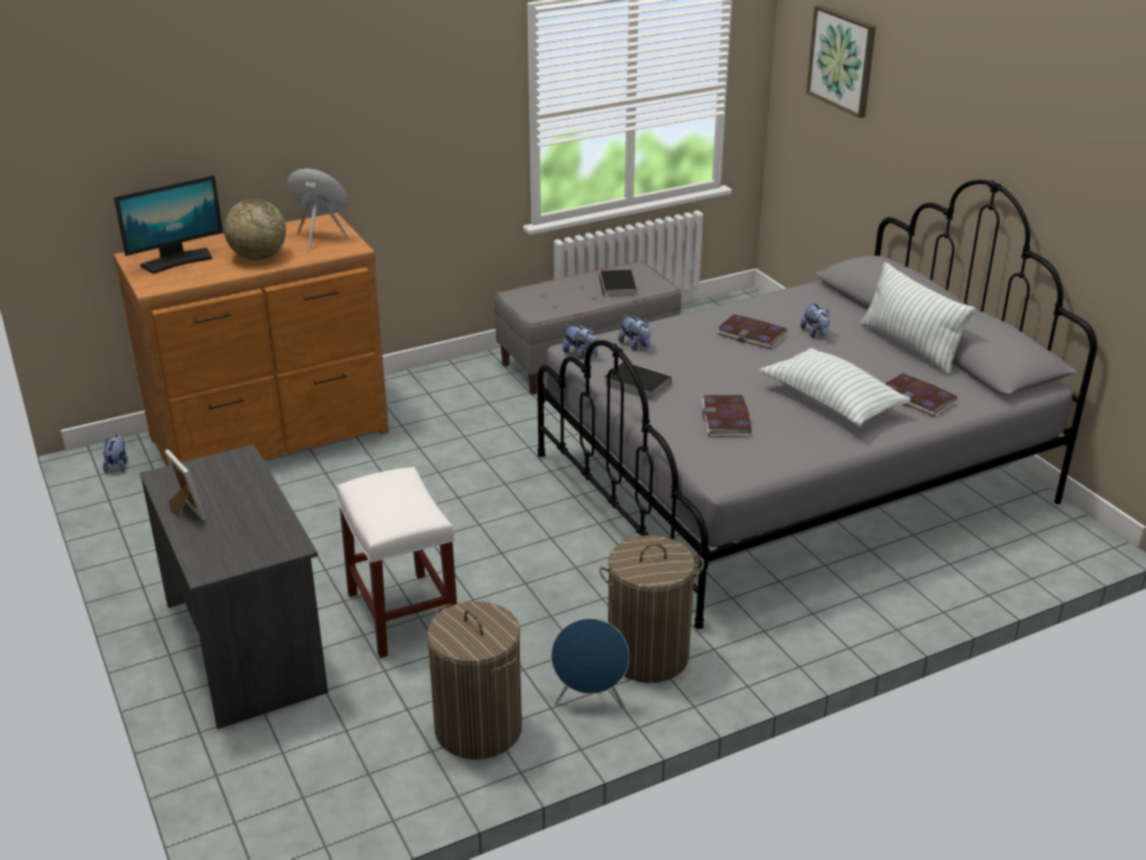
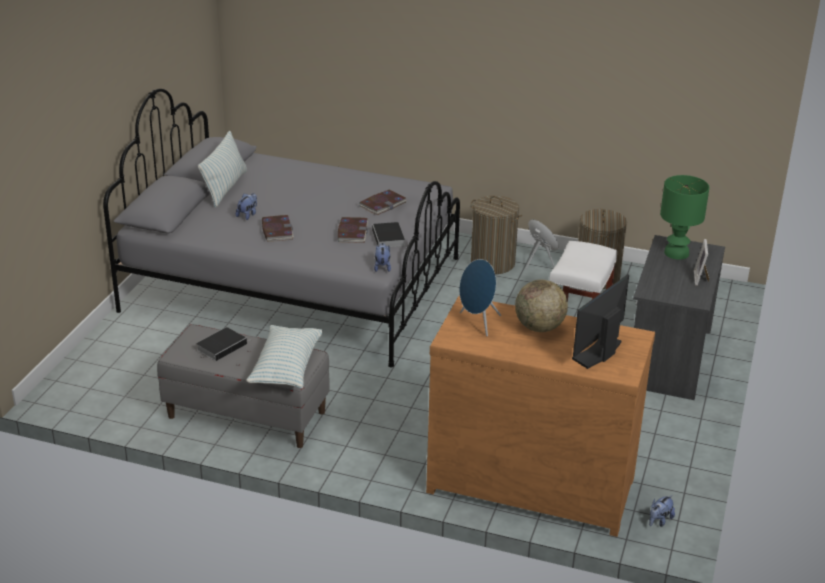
camera: 135 degrees left, 0 degrees up
(177, 261) = (598, 353): monitor -> monitor turned 60 degrees counterclockwise
(255, 535) = (676, 253): none -> green table lamp
(635, 346) = (345, 256): plush toy -> none
(831, 402) = (322, 187): pillow -> pillow (286, 367)
(842, 60) = (39, 131): picture -> none
(917, 398) = (284, 171): book -> book (352, 232)

